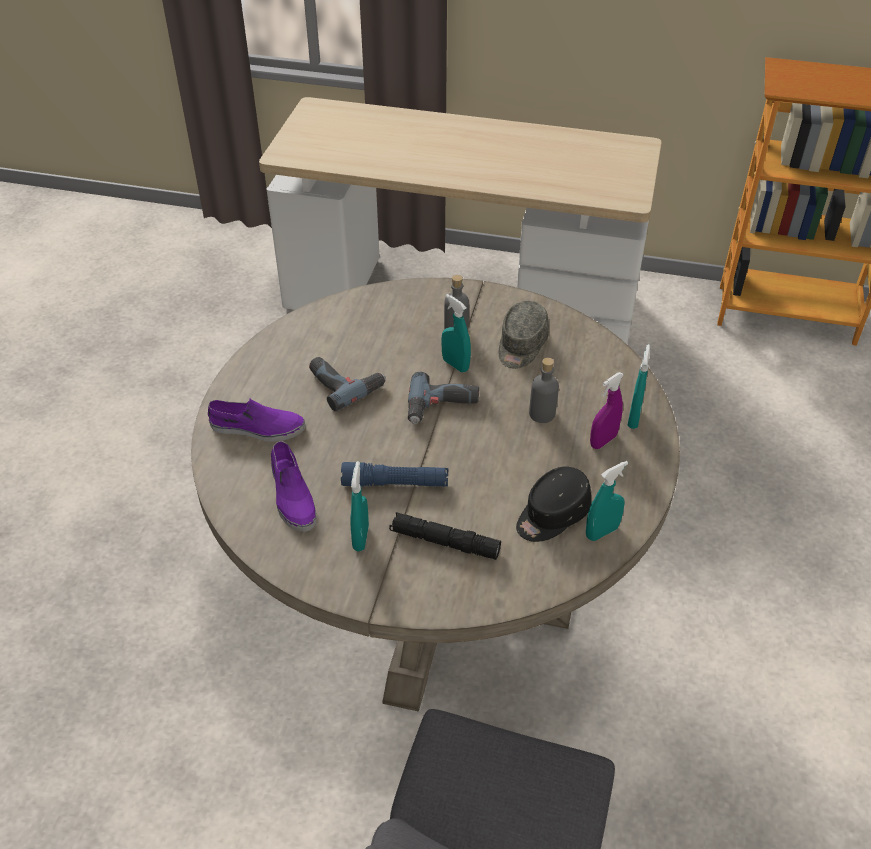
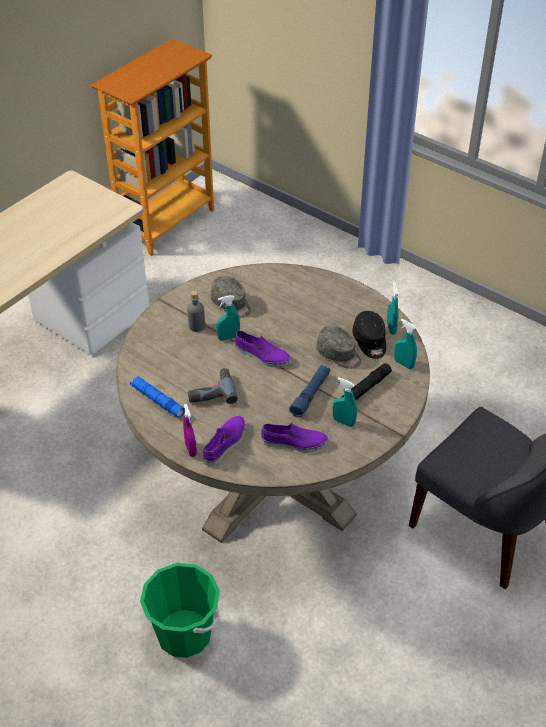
camera: 65 degrees left, 0 degrees up
(153, 592) = (184, 634): none -> green bucket
(301, 343) = (157, 400): none -> blue flashlight
(442, 407) = (261, 355): power drill -> purple shoe
(498, 488) = (339, 355): none -> grey cap
(542, 414) = (293, 317): grey bottle -> none
(603, 441) = (329, 302): purple spray bottle -> purple spray bottle (190, 449)
(634, 418) = (319, 284): turquoise spray bottle -> turquoise spray bottle (403, 364)

